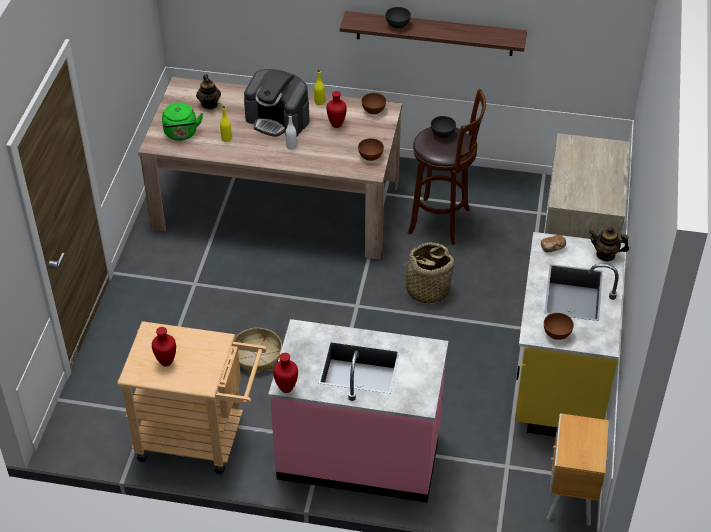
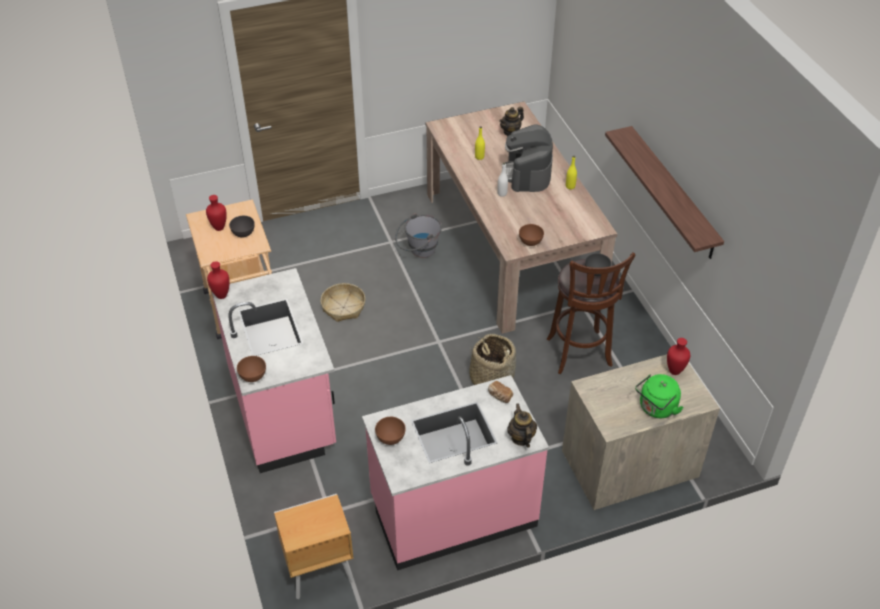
camera: 60 degrees right, 0 degrees up
(181, 134) = (463, 133): green kettle -> green kettle (656, 408)
(226, 269) = (418, 251): none -> grey bucket
(336, 125) = (551, 207): red vase -> red vase (674, 371)
(373, 110) = (590, 220): brown bowl -> brown bowl (253, 376)
(397, 25) = (643, 161): grey bowl -> grey bowl (243, 233)
(558, 379) = (453, 512): yellow counter -> pink counter

